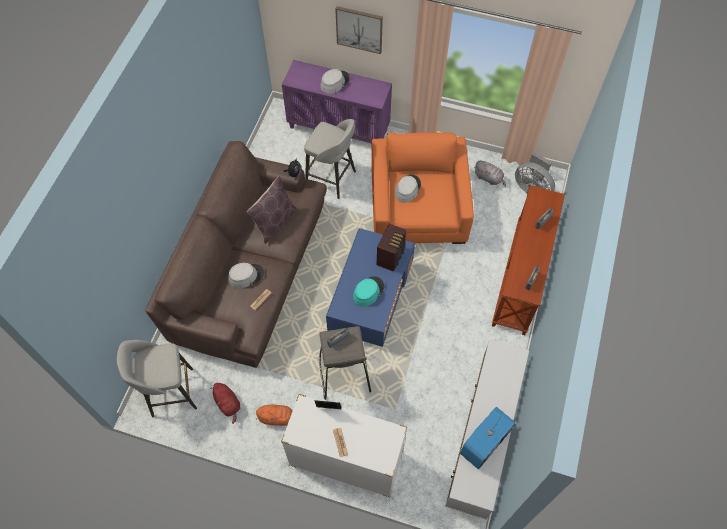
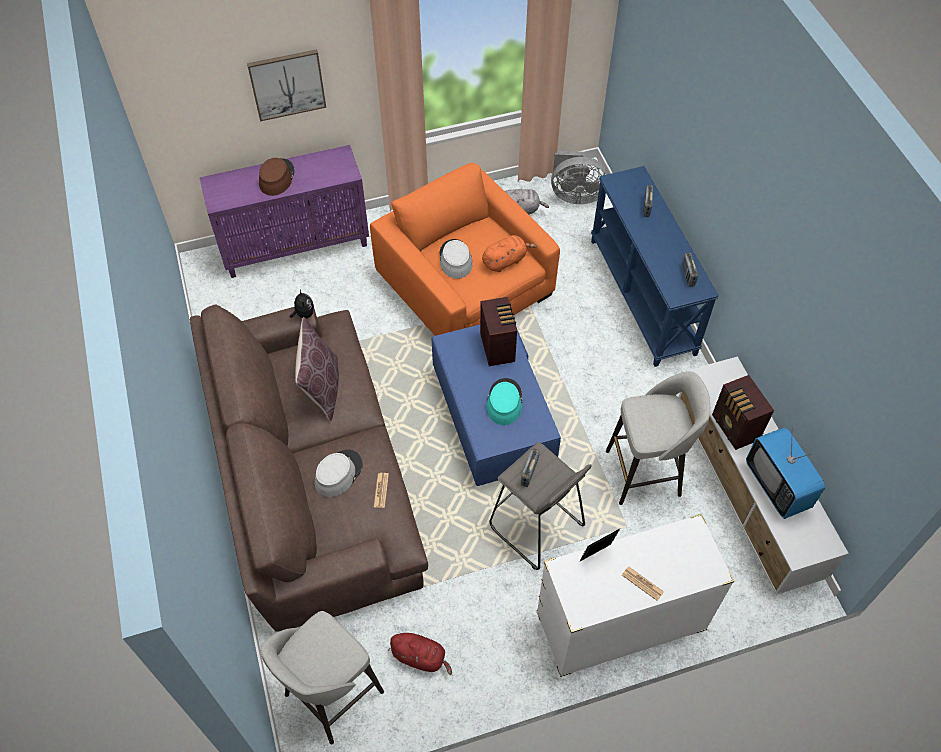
camera: 35 degrees left, 5 degrees down
(277, 418) = (497, 631): orange plush toy -> orange plush toy (505, 261)
(332, 179) = (335, 309): grey stool -> grey stool (645, 473)
(334, 82) = (276, 178): grey hat -> brown hat
(484, 443) = (777, 486): television -> television turned 150 degrees clockwise
(488, 393) = (735, 429): none -> radio
(521, 277) = (643, 296): brown console table -> blue console table

